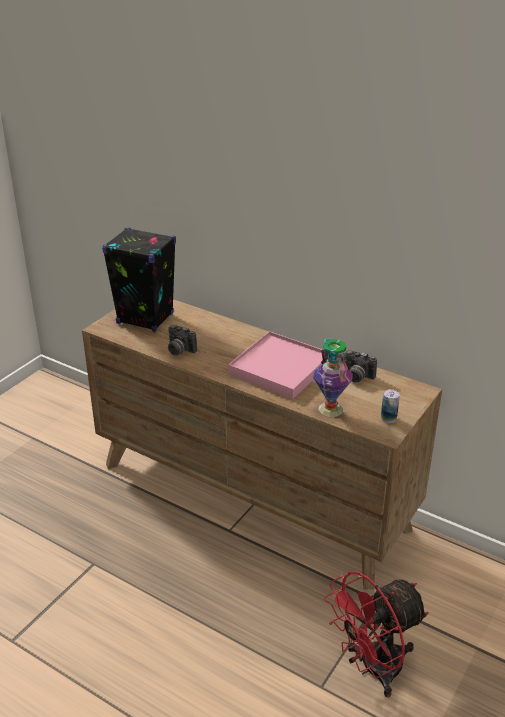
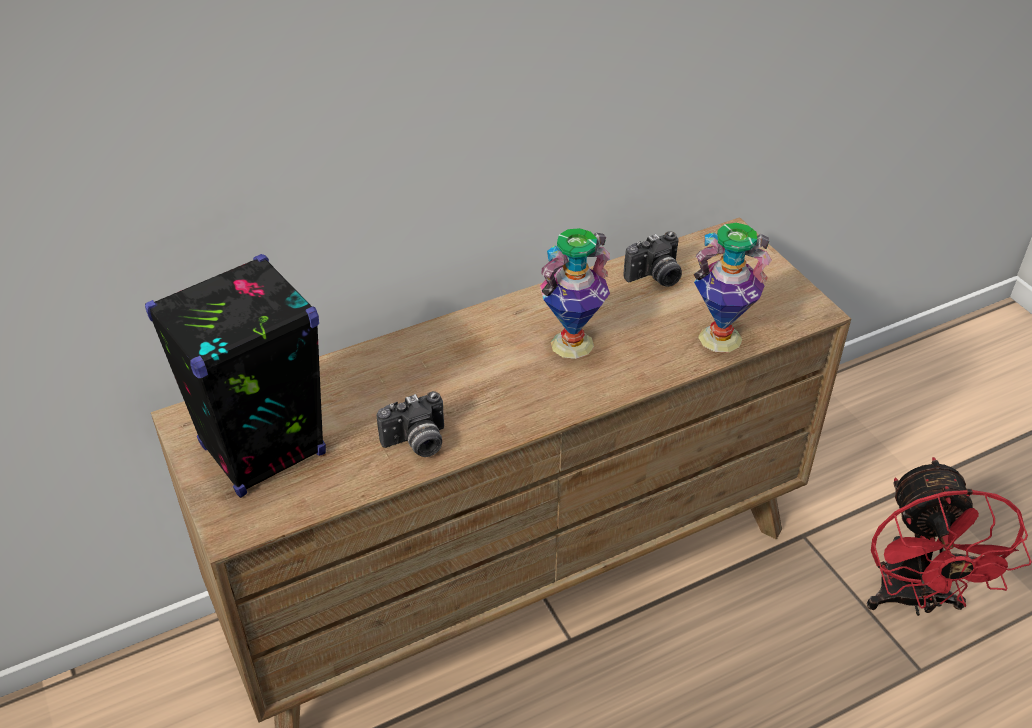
camera: 60 degrees left, 10 degrees up
(280, 368) = (572, 344): pink tray -> vase
(388, 418) = (779, 293): can -> none

